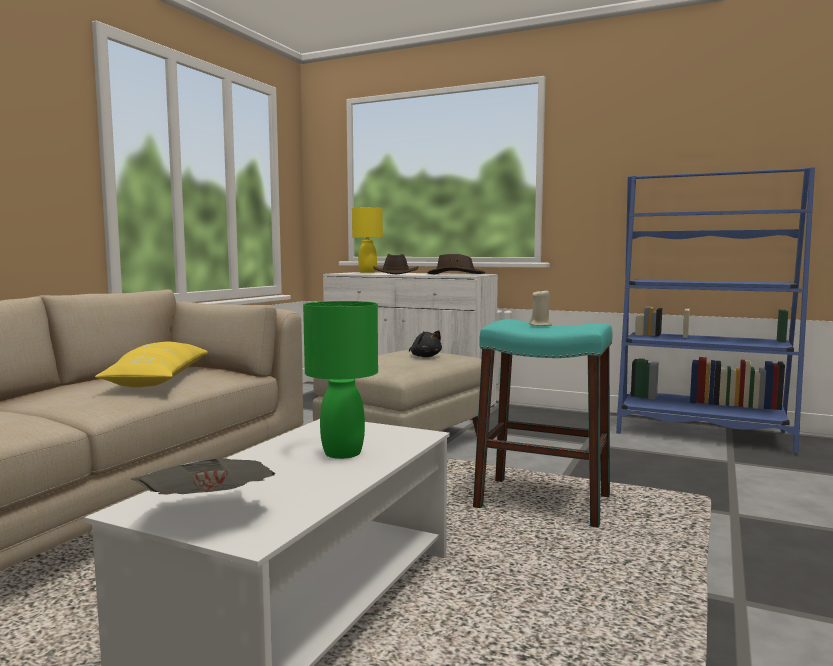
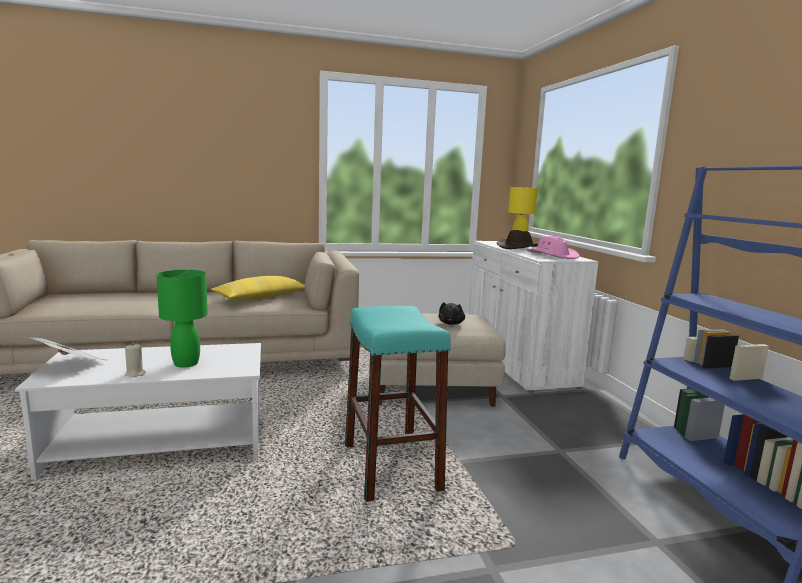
camera: 50 degrees right, 5 degrees up
(455, 274) = (552, 256): brown hat -> pink hat
(540, 325) = (394, 317): beige candle -> beige candle (135, 373)

